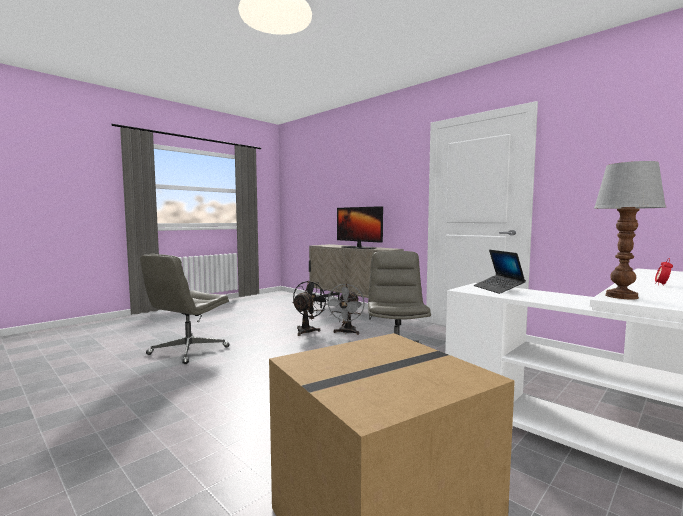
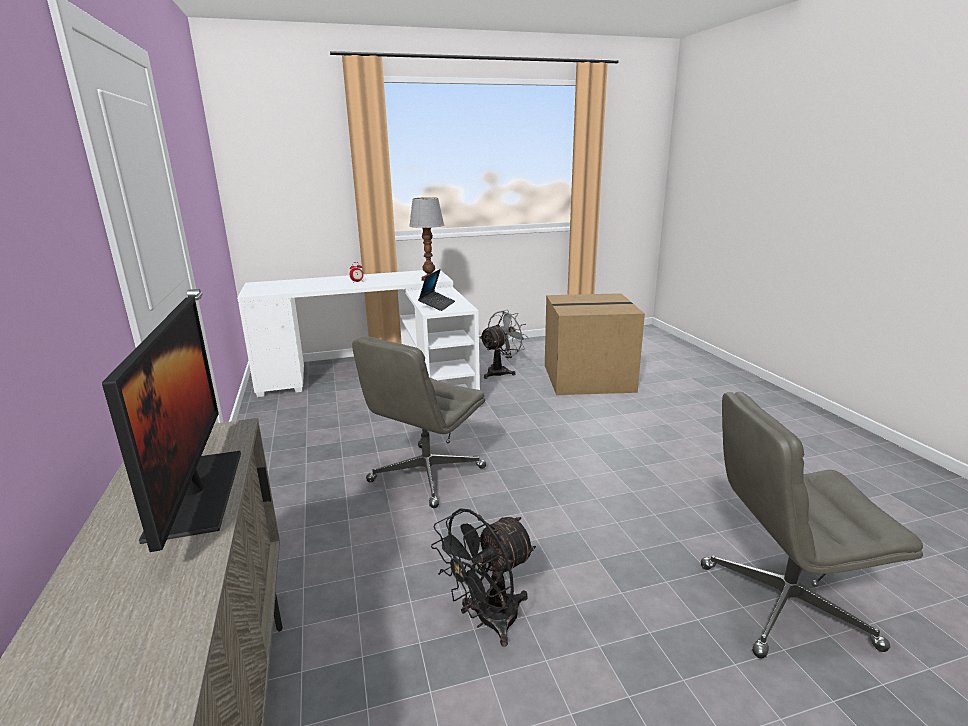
camera: 150 degrees left, 15 degrees up
(188, 351) = (782, 605): grey office chair -> grey office chair turned 150 degrees counterclockwise
(346, 332) = (417, 571): grey fan -> grey fan (501, 371)

